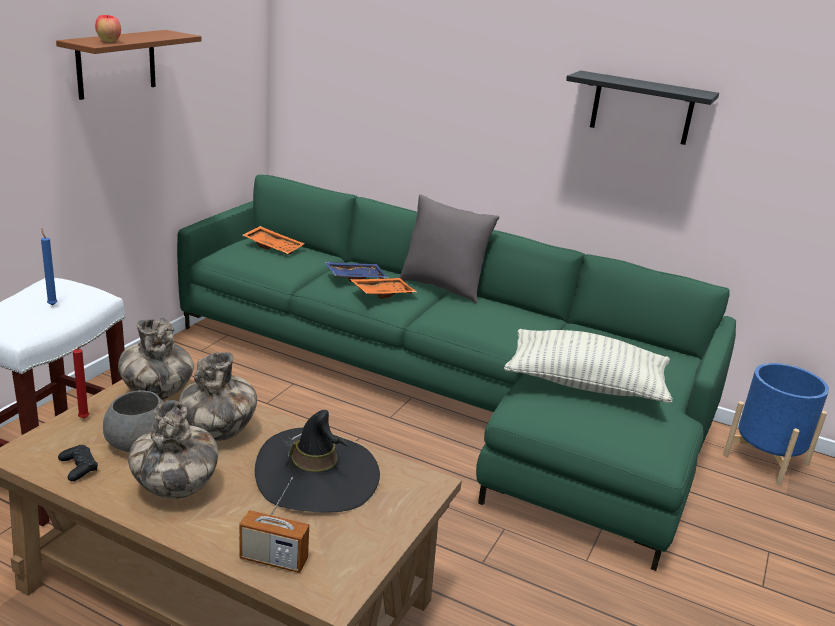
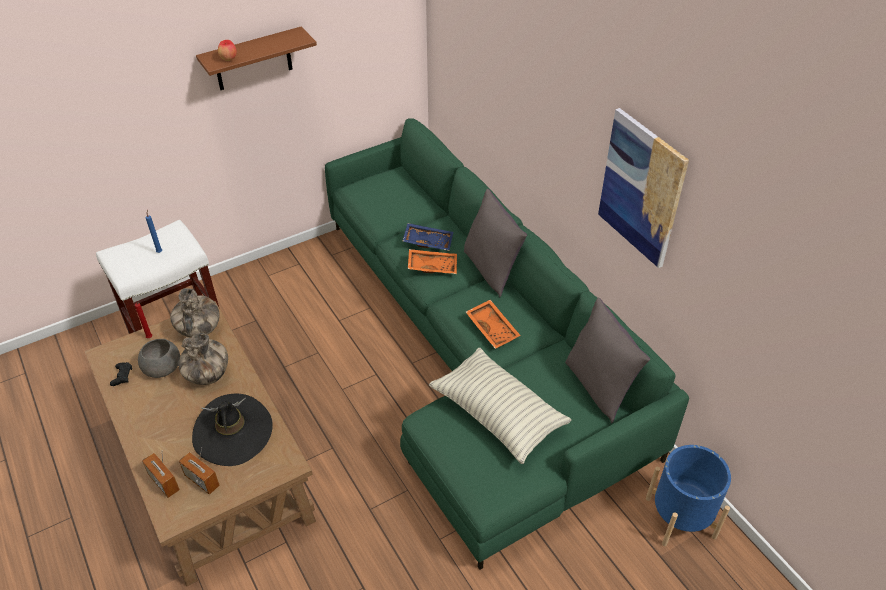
camera: 35 degrees right, 20 degrees up
(176, 489) = (155, 412): vase -> none
(274, 247) = (397, 188): orange tray -> orange tray (493, 328)
(329, 538) = (202, 480): none -> radio
(642, 108) = (641, 188): black shelf -> picture
(642, 344) = (599, 386): none -> grey pillow

